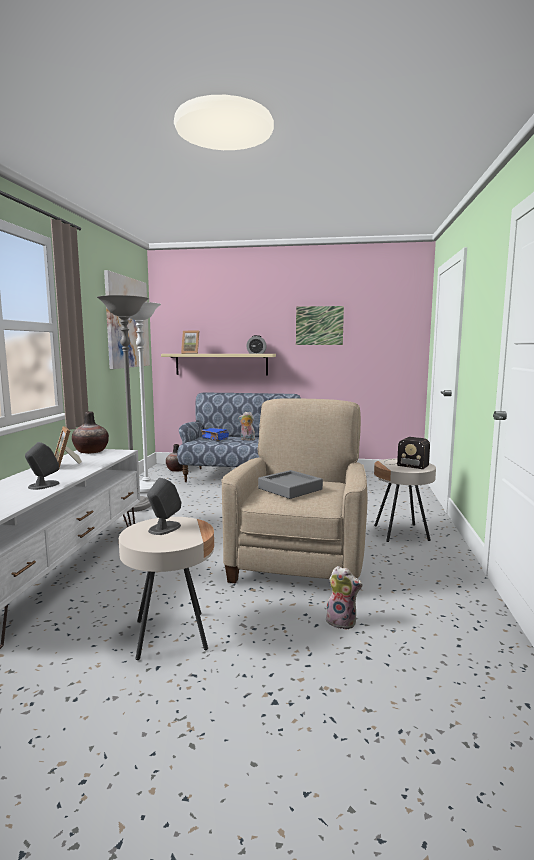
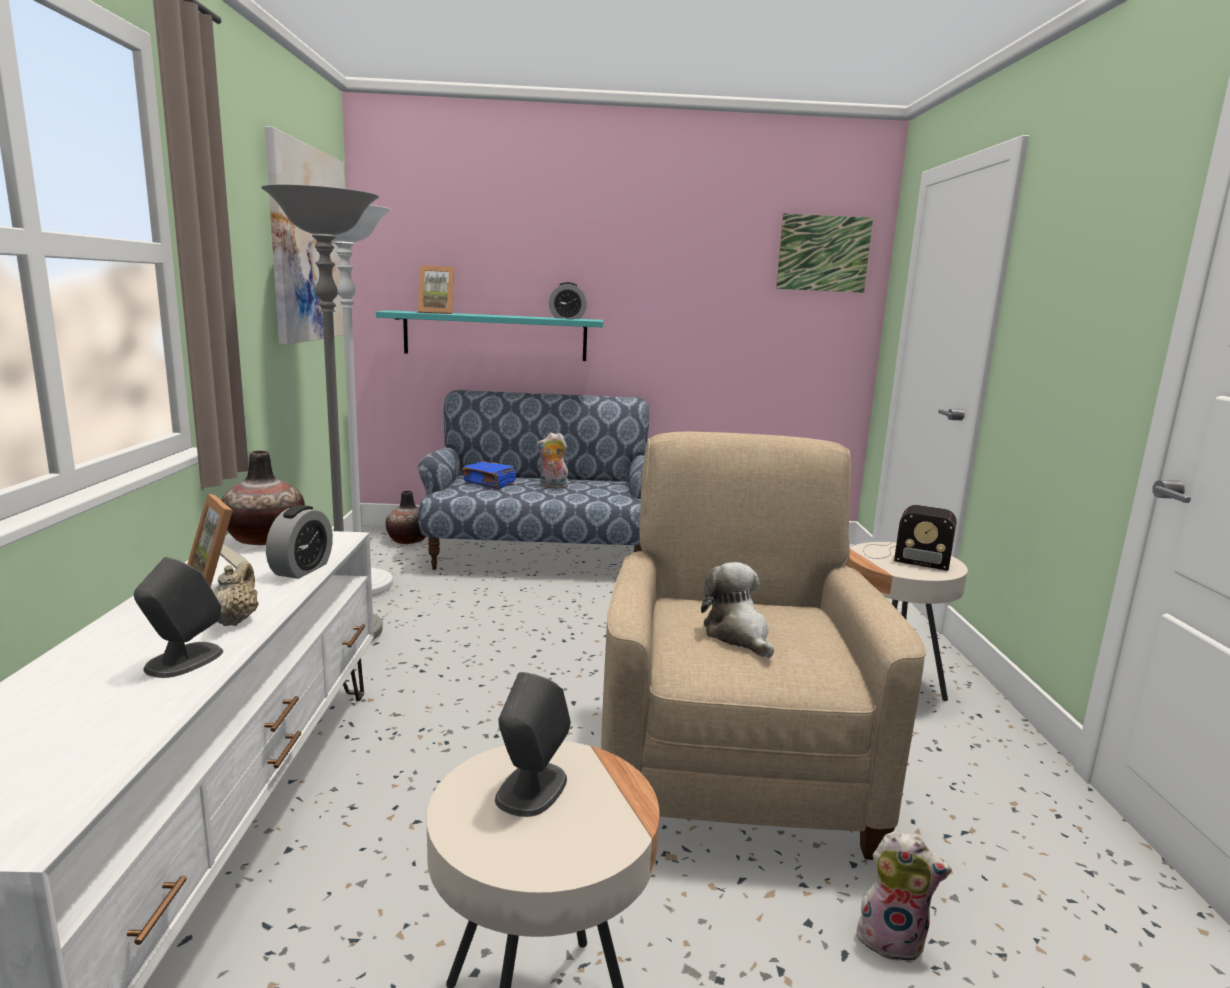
camera: 10 degrees left, 5 degrees up
(67, 475) = (235, 620): none -> beige teapot
(102, 461) = (302, 569): none -> alarm clock
(221, 364) = (495, 336): beige shelf -> turquoise shelf
(290, 489) = (738, 635): grey tray -> plush toy
(319, 325) = (688, 269): picture -> picture (823, 253)

